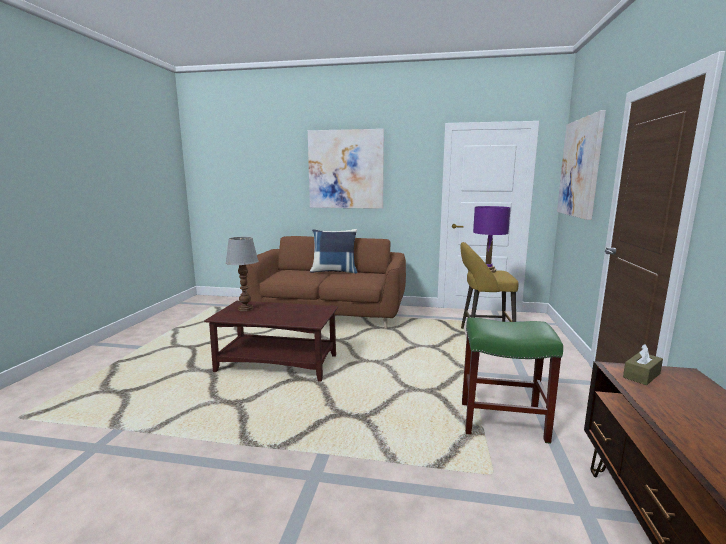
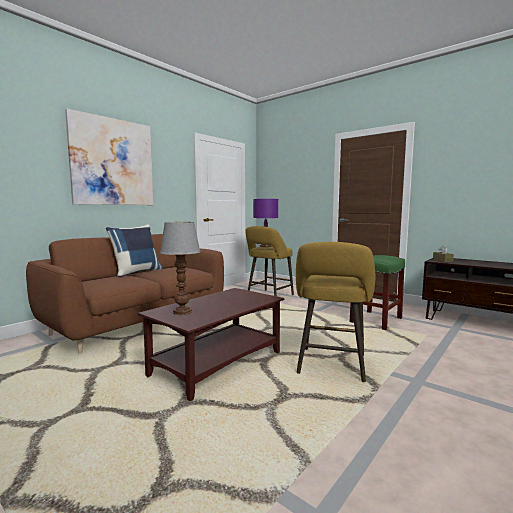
camera: 60 degrees left, 5 degrees down
(311, 414) = (331, 366): none -> yellow stool
(580, 168) = (285, 176): picture -> none

